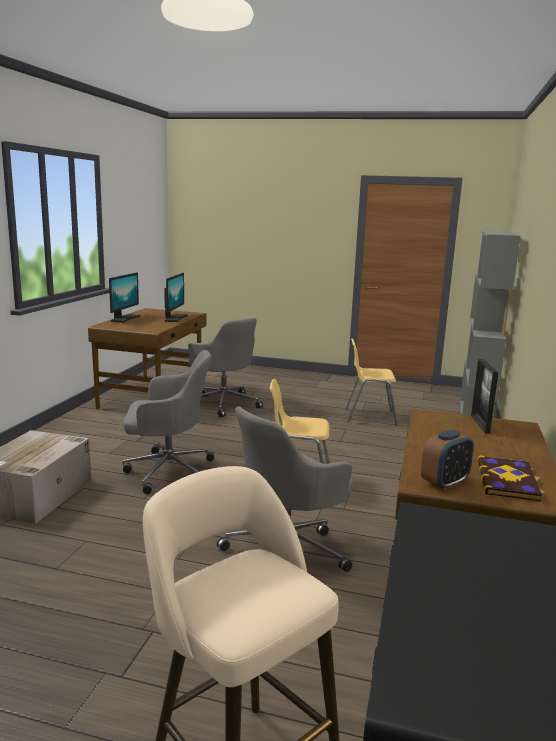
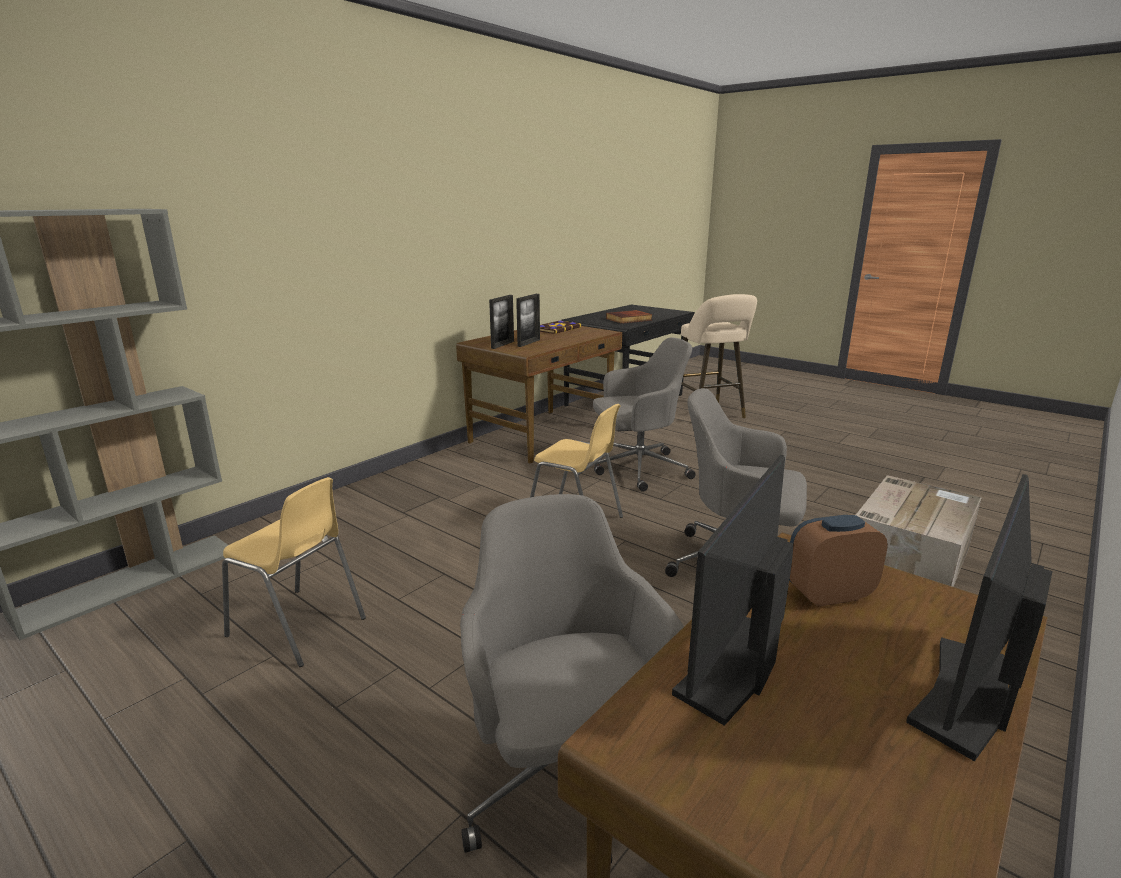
camera: 155 degrees left, 5 degrees up
(444, 483) = (592, 330): alarm clock -> alarm clock (828, 595)
(459, 560) = (629, 319): none -> book
(461, 432) = (529, 343): none -> picture frame

